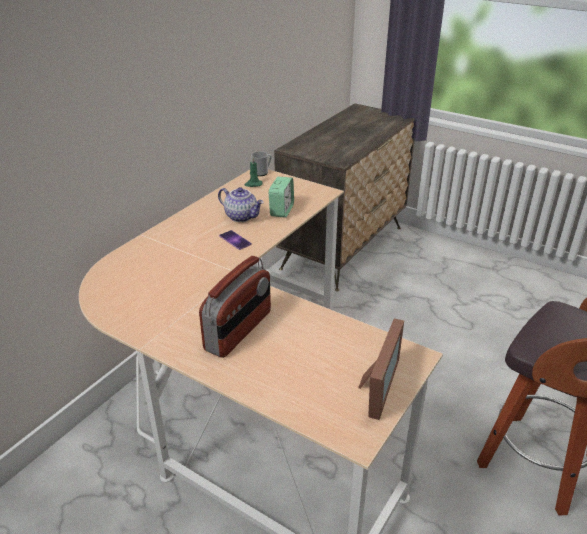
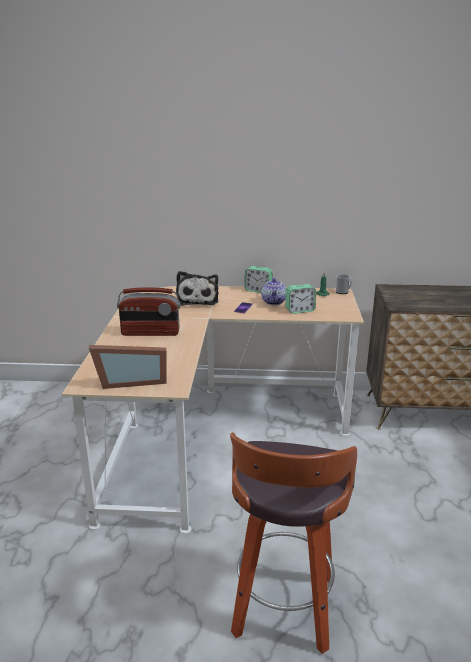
camera: 60 degrees right, 10 degrees down
(170, 262) = (198, 300): none -> plush toy
(194, 213) = (258, 290): none -> alarm clock

